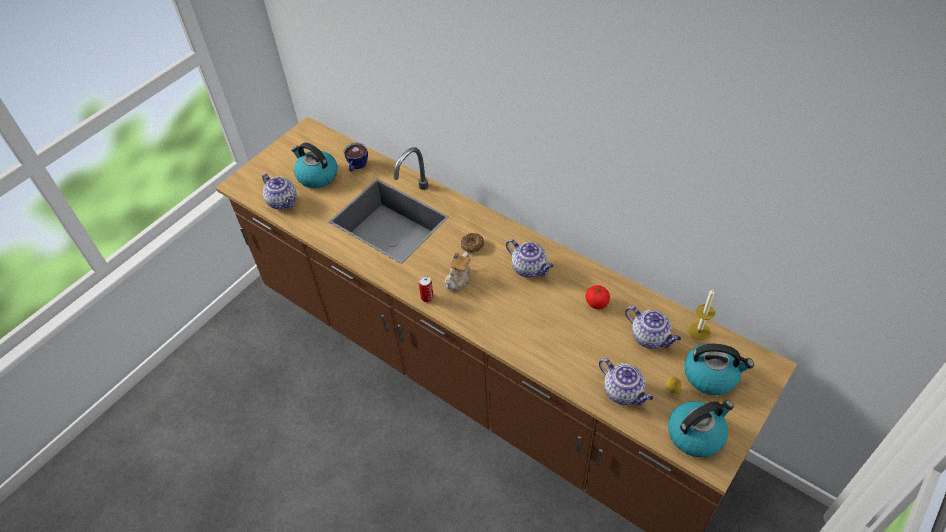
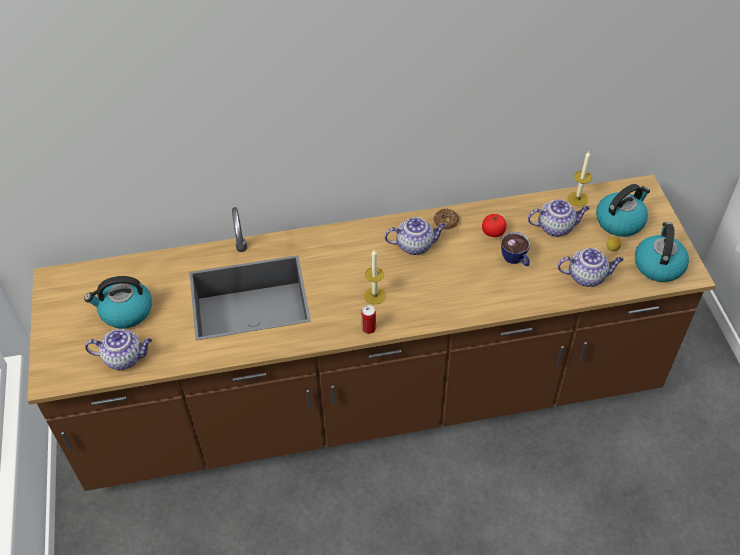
camera: 50 degrees left, 0 degrees up
(357, 166) = (154, 276): cup -> cup (516, 260)
(459, 280) = (374, 295): teapot -> candle
(472, 245) = (348, 262): donut -> donut (445, 222)

